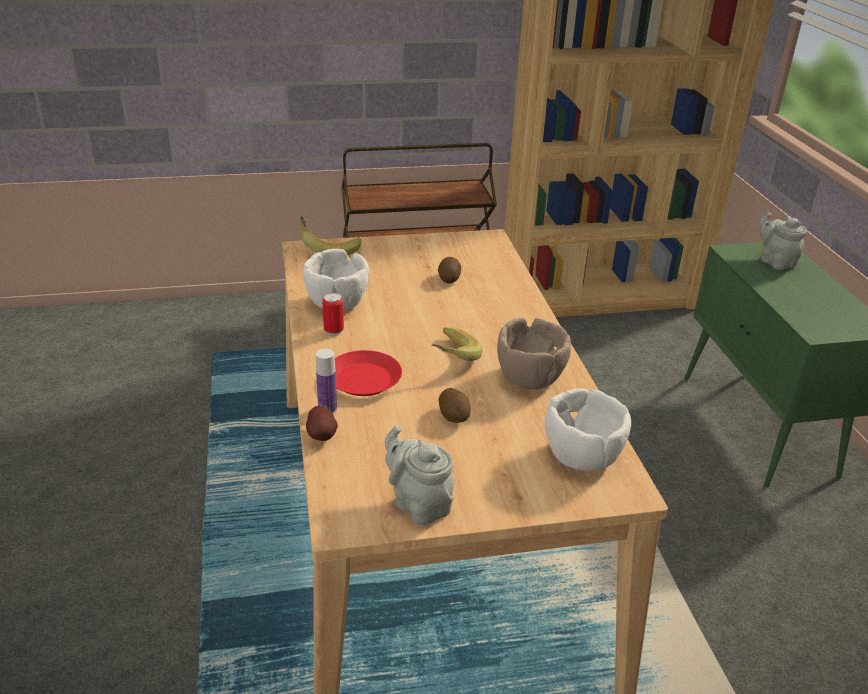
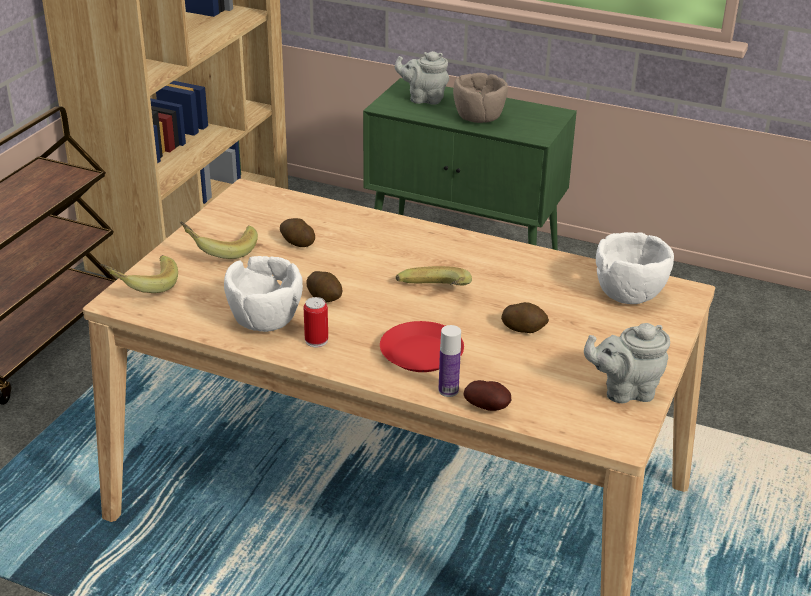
camera: 55 degrees left, 0 degrees up
(392, 314) = (325, 297): none -> potato
(403, 256) = (220, 250): none -> banana
(529, 378) = (505, 271): brown bowl -> brown bowl (479, 118)

